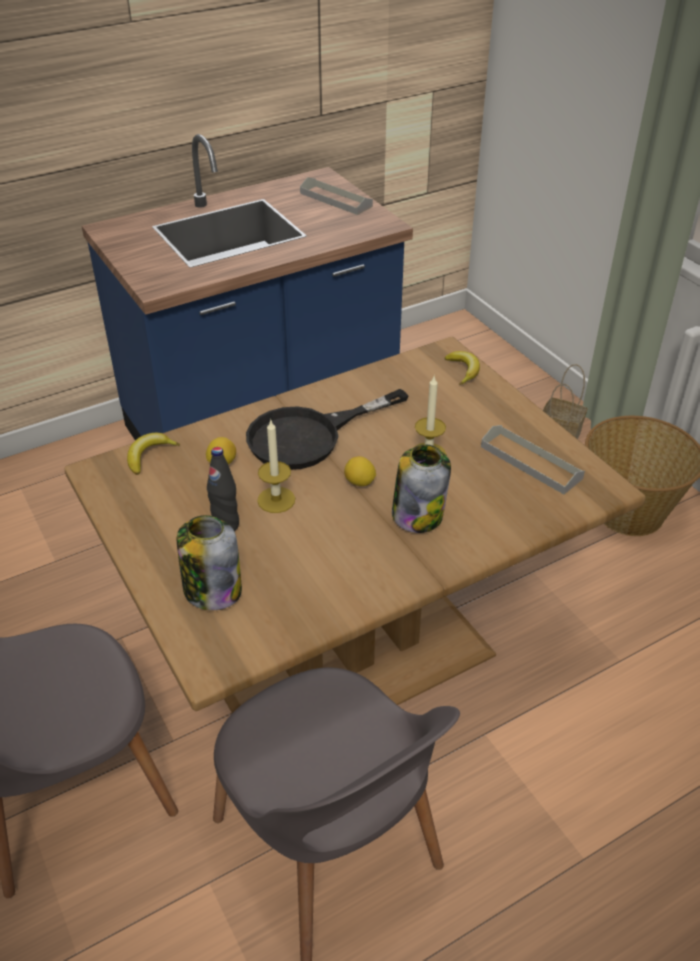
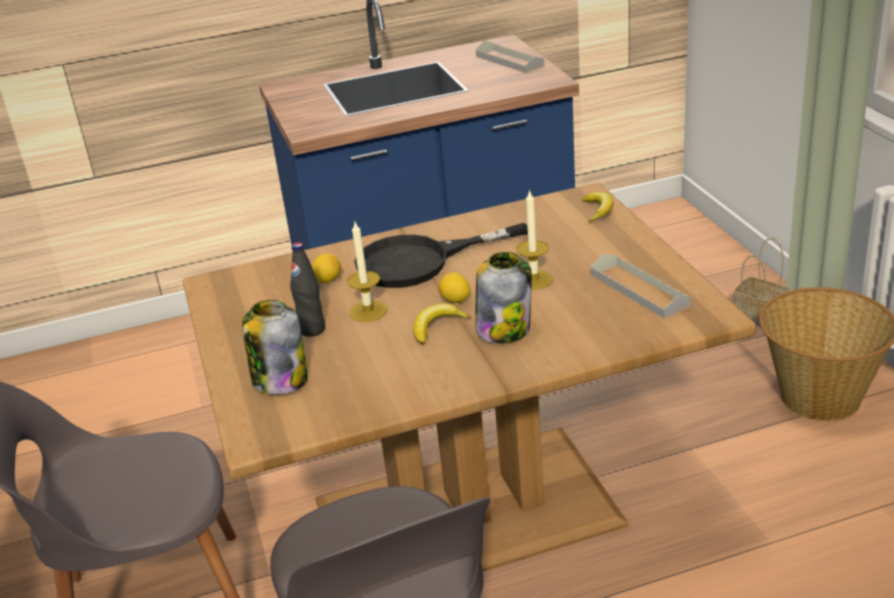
camera: 15 degrees right, 10 degrees down
(149, 456) = (262, 272): banana -> banana (437, 327)

